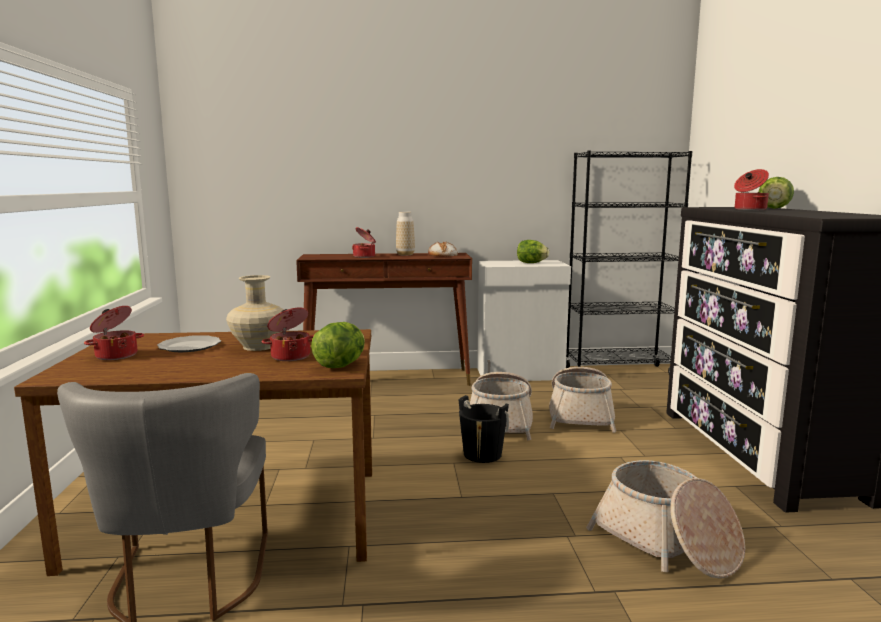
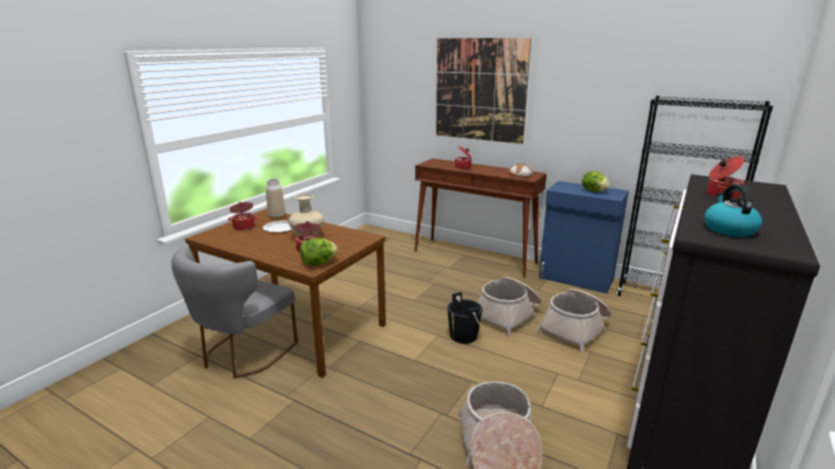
camera: 35 degrees right, 10 degrees up
(366, 157) = (480, 90): none -> picture
(405, 254) = (495, 169): vase -> vase (277, 217)
(521, 374) = (576, 278): white cabinet -> blue cabinet
(774, 208) = (768, 196): lettuce -> none
(827, 215) = (728, 229): none -> kettle

